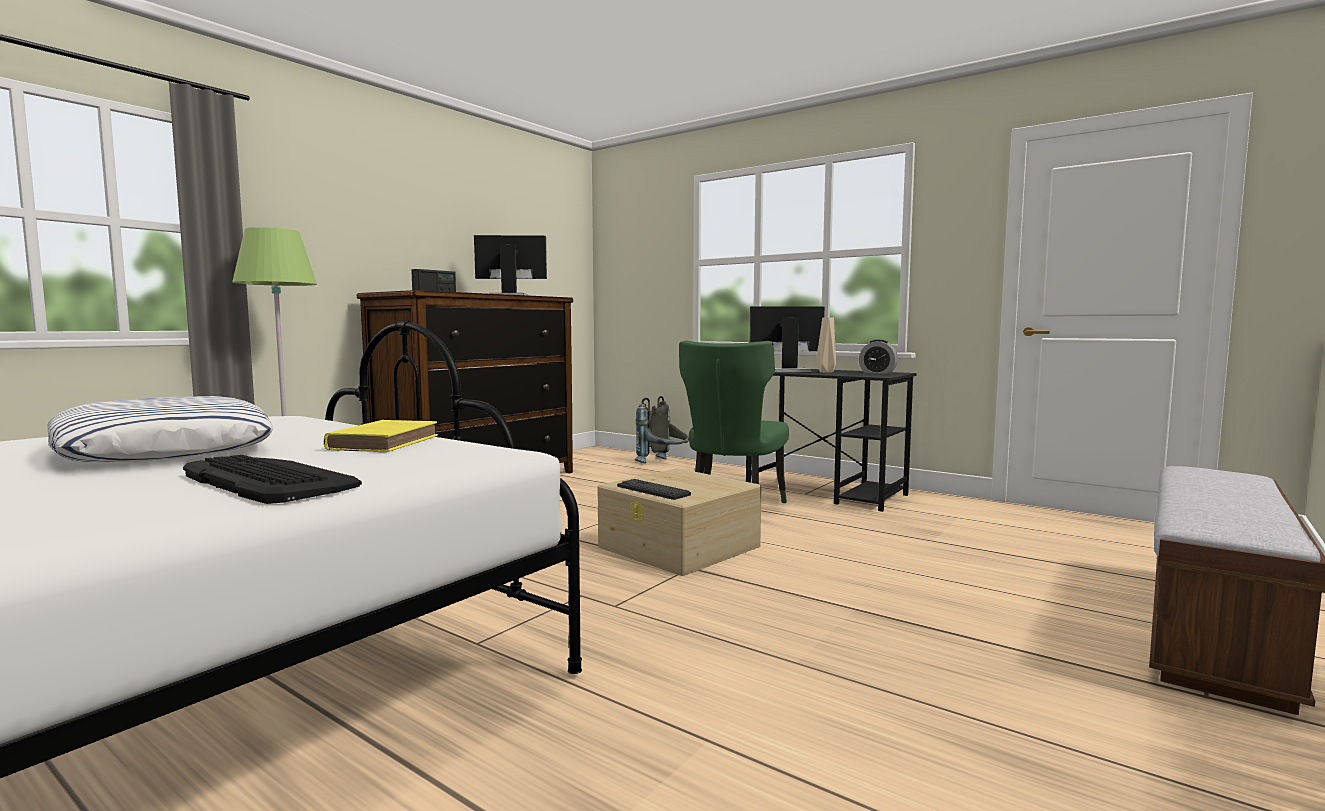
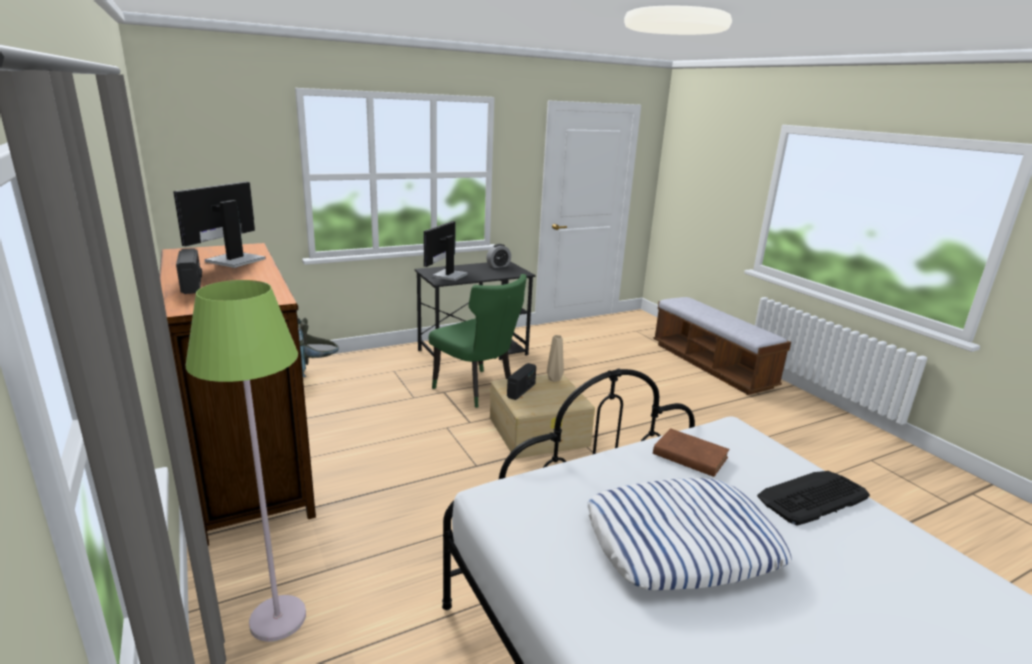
camera: 65 degrees left, 15 degrees up
(386, 442) = (688, 455): yellow book -> brown book
(653, 490) = (553, 405): keyboard -> none
(668, 477) = (521, 391): none -> radio
(827, 372) = (478, 273): beige vase -> beige vase (555, 379)

